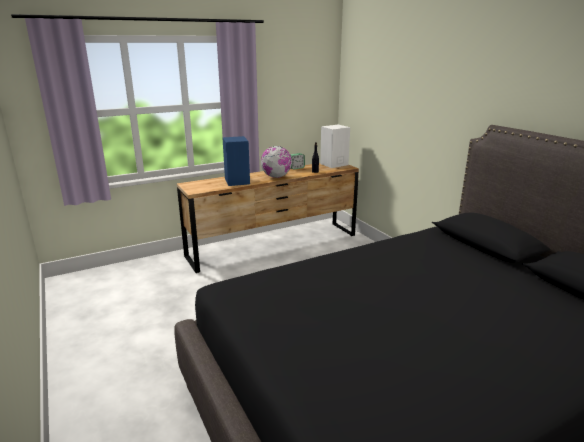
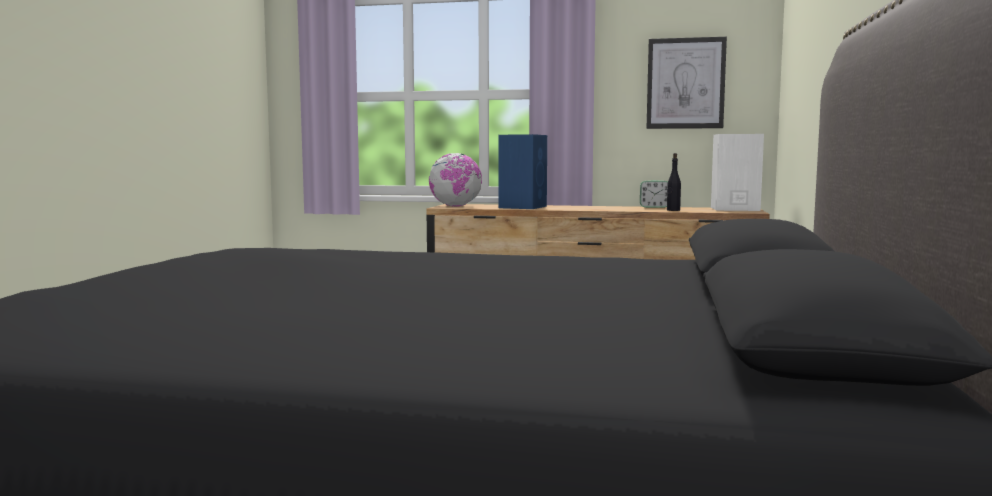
camera: 40 degrees right, 15 degrees down
(276, 177) = (593, 208): globe -> globe (455, 206)
(298, 95) = (685, 83): none -> picture

